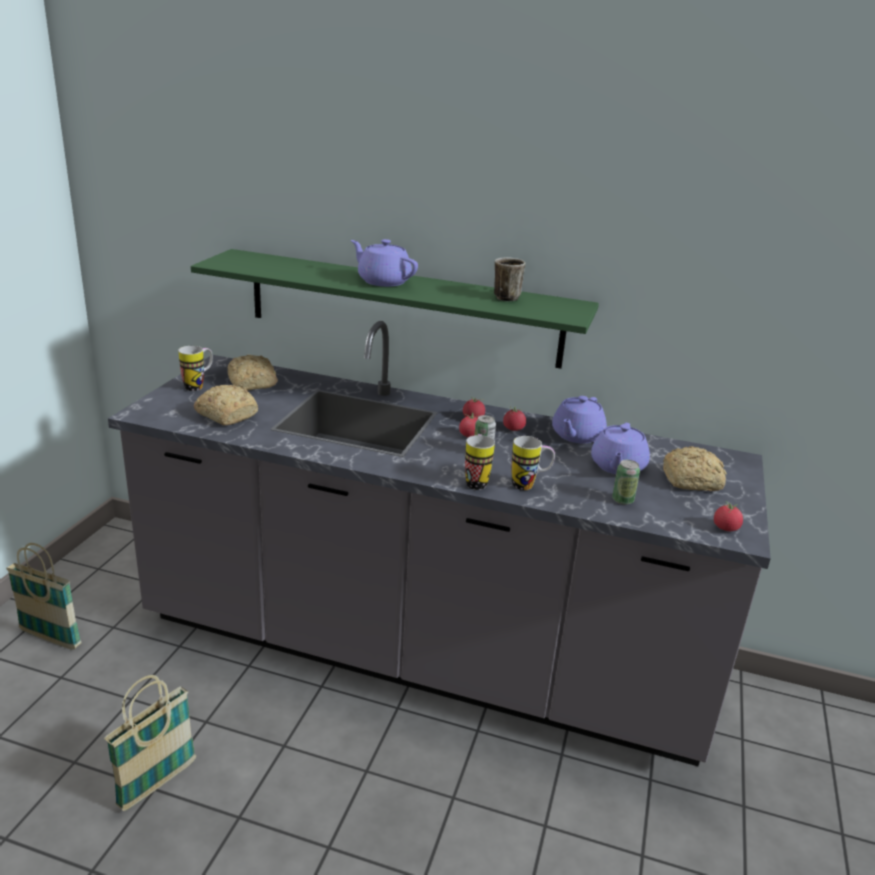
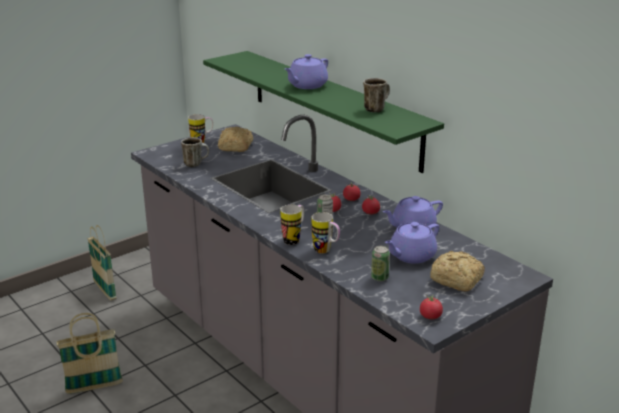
camera: 35 degrees right, 0 degrees up
(227, 415) = (196, 164): bread -> mug
(383, 281) = (307, 85): purple teapot -> purple teapot turned 120 degrees counterclockwise

